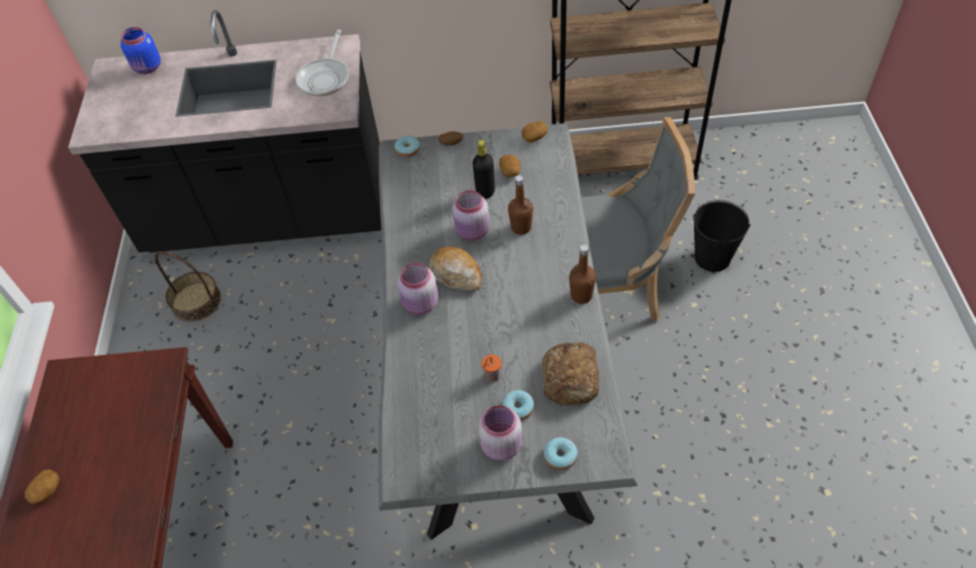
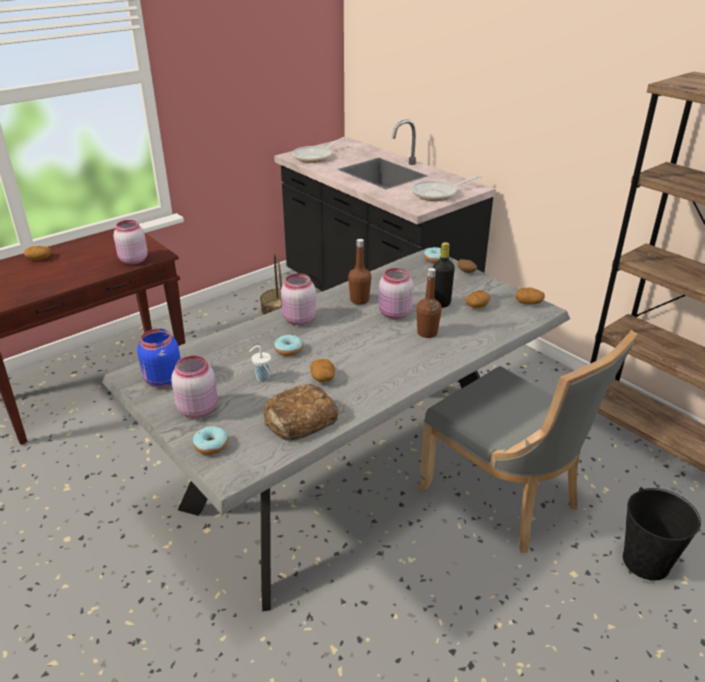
camera: 50 degrees right, 20 degrees down
(119, 116) = (315, 157): none -> frying pan
(148, 68) = (362, 149): blue jar -> blue jar (162, 380)
(154, 394) = (133, 260): none -> pink jar
(457, 274) = (344, 323): bread -> none
(492, 377) = (262, 378): orange cup -> white cup
(518, 408) = (242, 403): donut -> donut (288, 350)
(527, 333) = (323, 378): none -> potato
(581, 295) = (393, 390): brown bottle -> brown bottle (359, 300)

